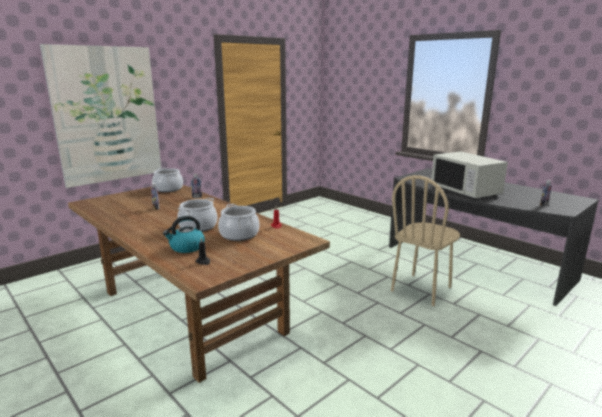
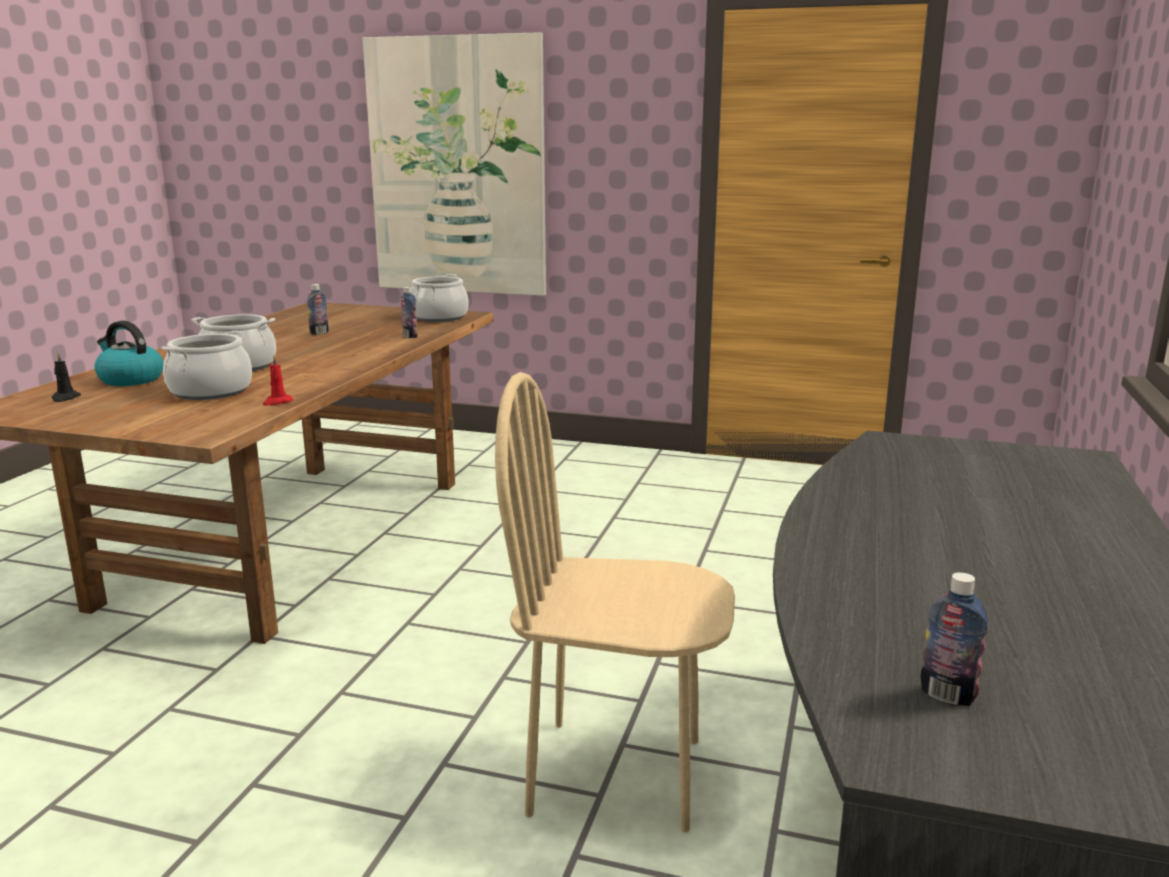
camera: 60 degrees right, 0 degrees up
(465, 191) = (883, 531): white microwave -> none

